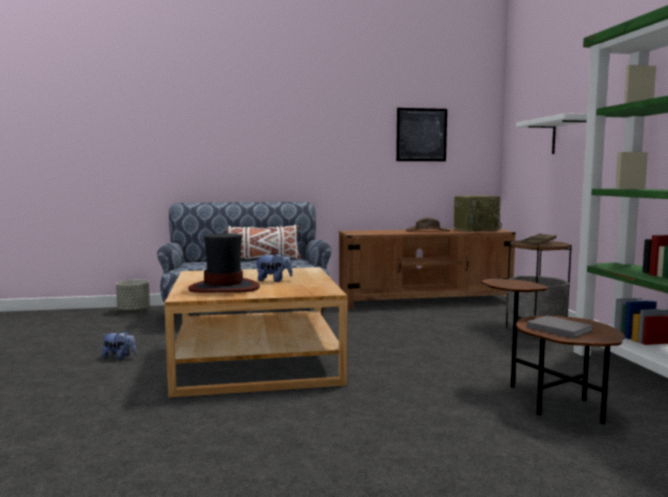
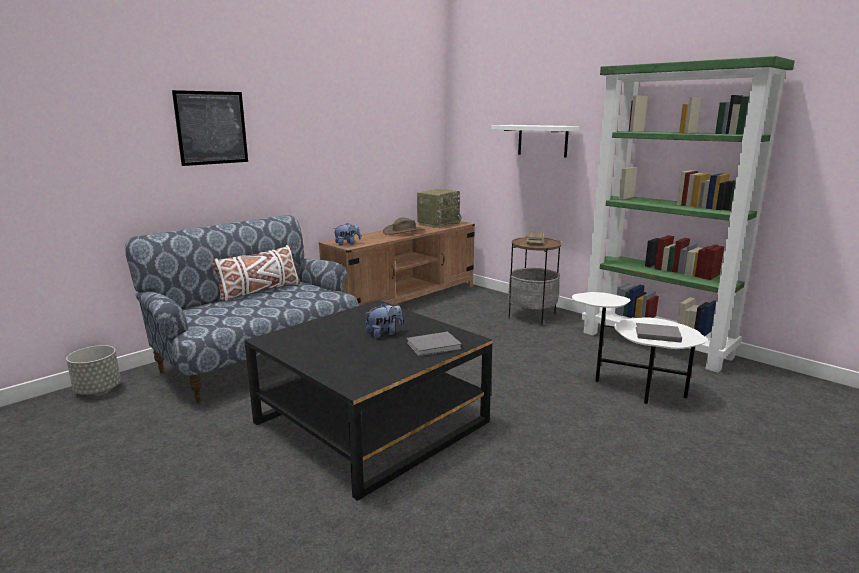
camera: 35 degrees left, 10 degrees up
(119, 357) = (205, 468): plush toy -> plush toy (347, 244)
(224, 288) = (364, 359): hat -> none
(256, 362) = (371, 422): beige coffee table -> black coffee table
(291, 290) = (435, 346): none -> grey book
(421, 135) = (384, 130): picture -> picture (211, 128)
(548, 401) = (634, 388): brown side table -> white side table

